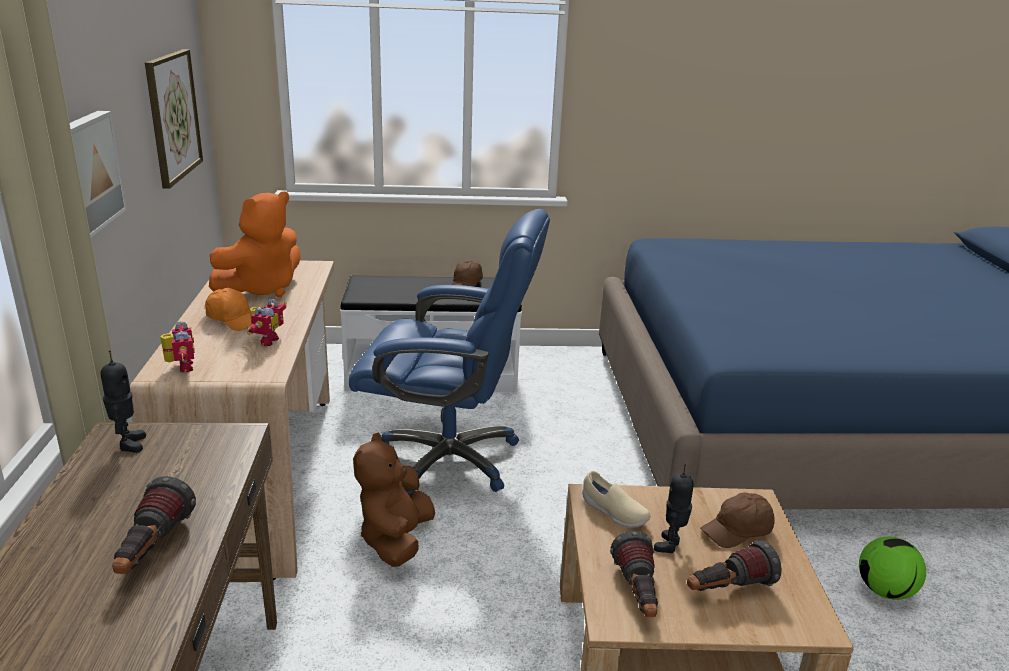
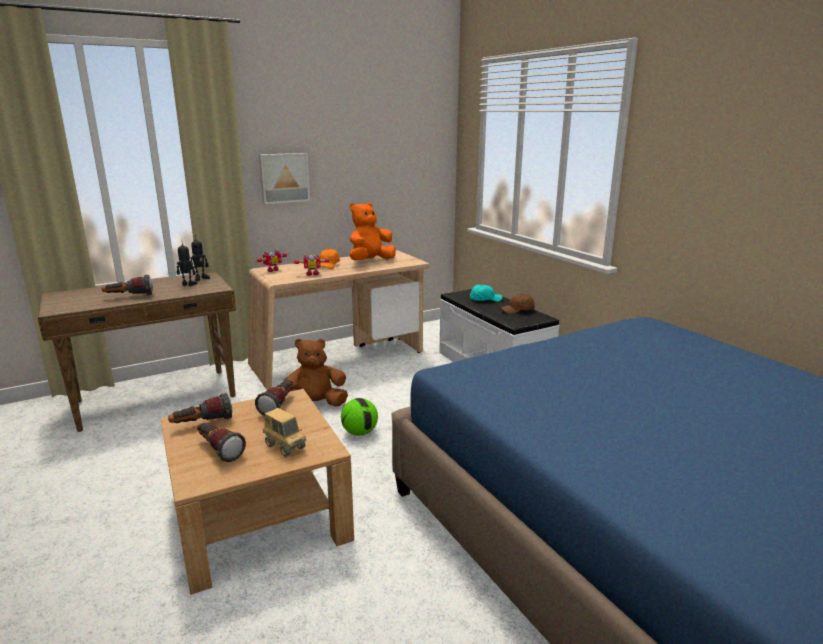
camera: 65 degrees right, 5 degrees down
(173, 116) = (396, 169): picture -> none
(262, 289) = (370, 261): orange plush toy -> orange plush toy turned 120 degrees clockwise
(404, 287) = (485, 299): none -> turquoise cap
(445, 457) = (404, 396): blue office chair -> none
(613, 513) = (279, 405): beige shoe -> flashlight
(670, 546) = (255, 426): toy robot -> toy robot (188, 285)
(738, 531) = (285, 447): brown cap -> toy truck
(885, 591) = (406, 623): football -> football (360, 432)

